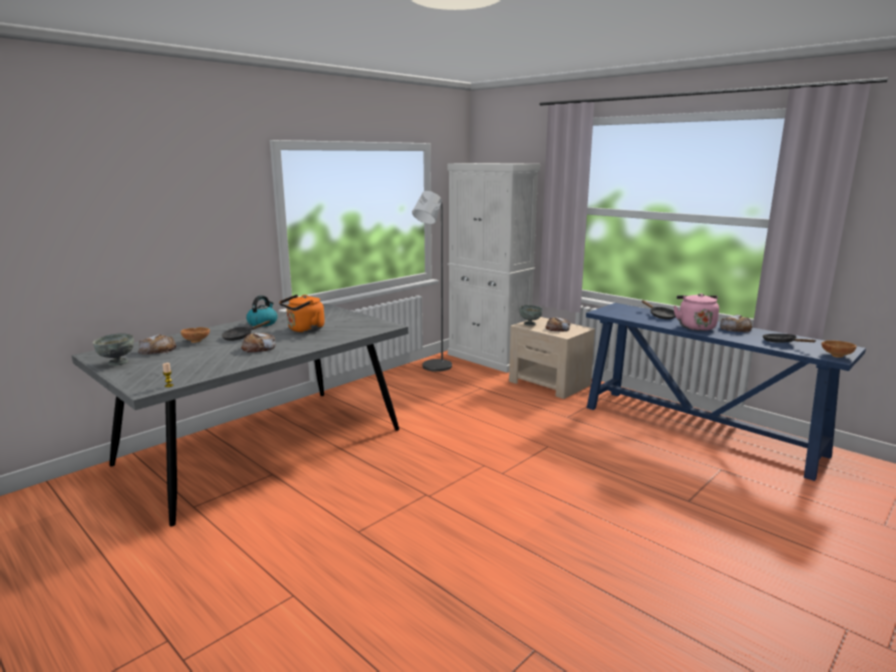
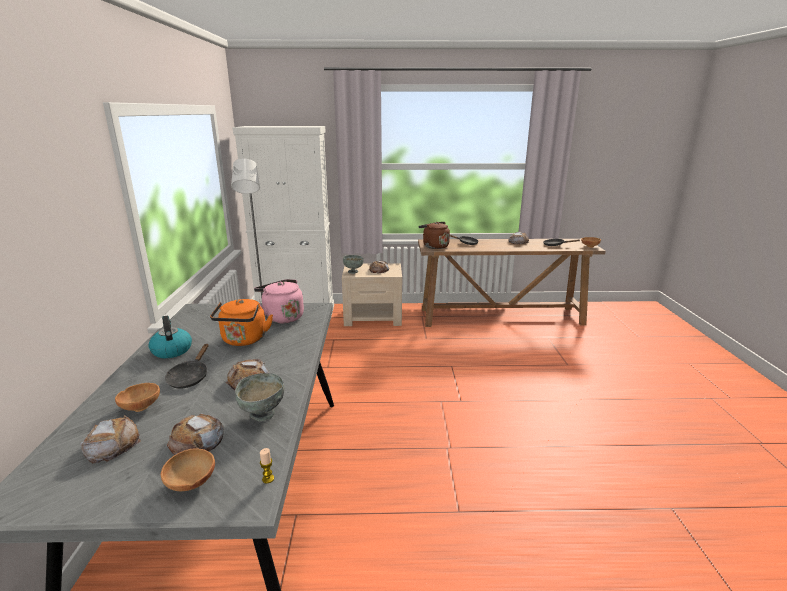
camera: 45 degrees left, 5 degrees up
(117, 363) = (94, 494): grey bowl -> grey bowl (263, 415)
(146, 374) = (190, 483): none -> brown bowl
(182, 361) = (197, 441): none -> bread
(613, 311) = (434, 246): none -> brown kettle
(695, 327) = (499, 246): pink kettle -> pink kettle (282, 317)
(699, 430) = (502, 317): blue console table -> brown console table

